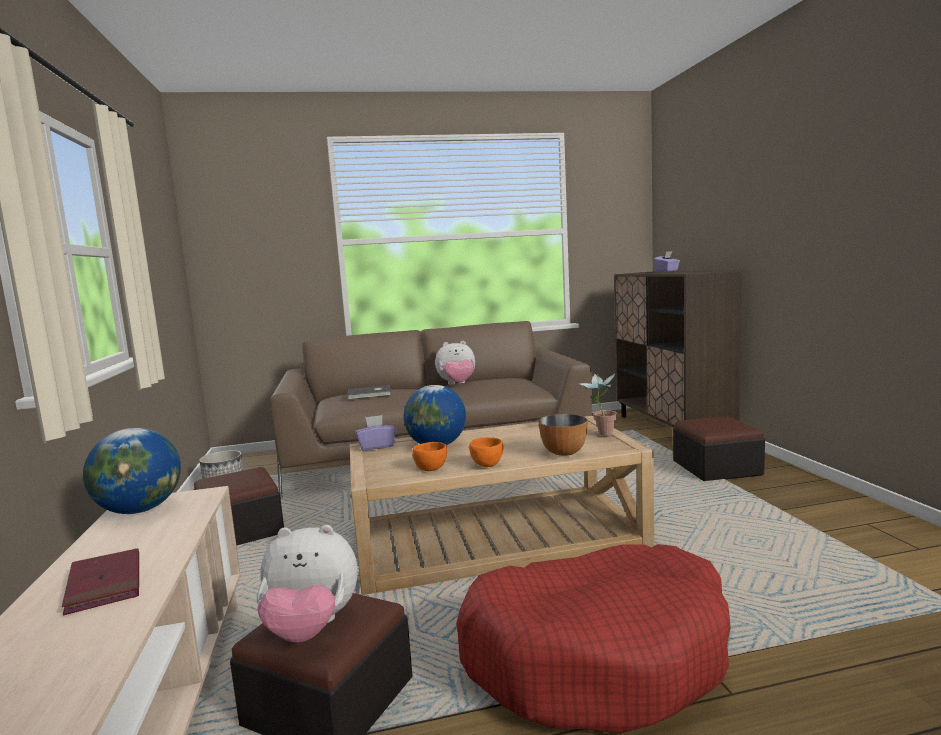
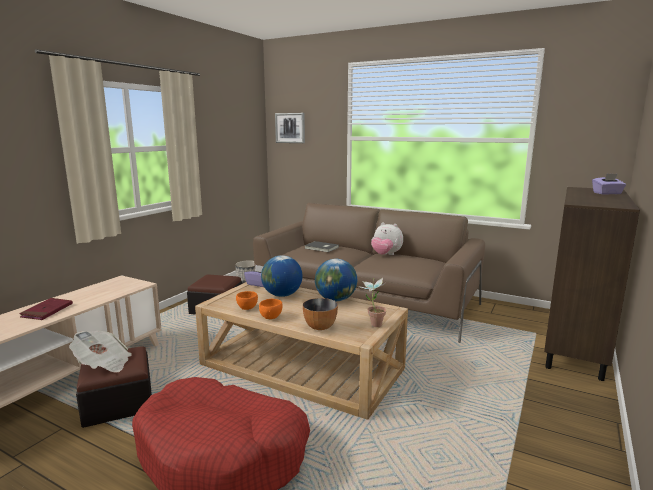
camera: 40 degrees right, 5 degrees up
(140, 510) = (115, 283): globe -> globe (336, 299)
(232, 233) = (290, 128): none -> picture
(311, 628) = (103, 364): plush toy -> newspaper
(716, 468) = (538, 393): ottoman -> none

